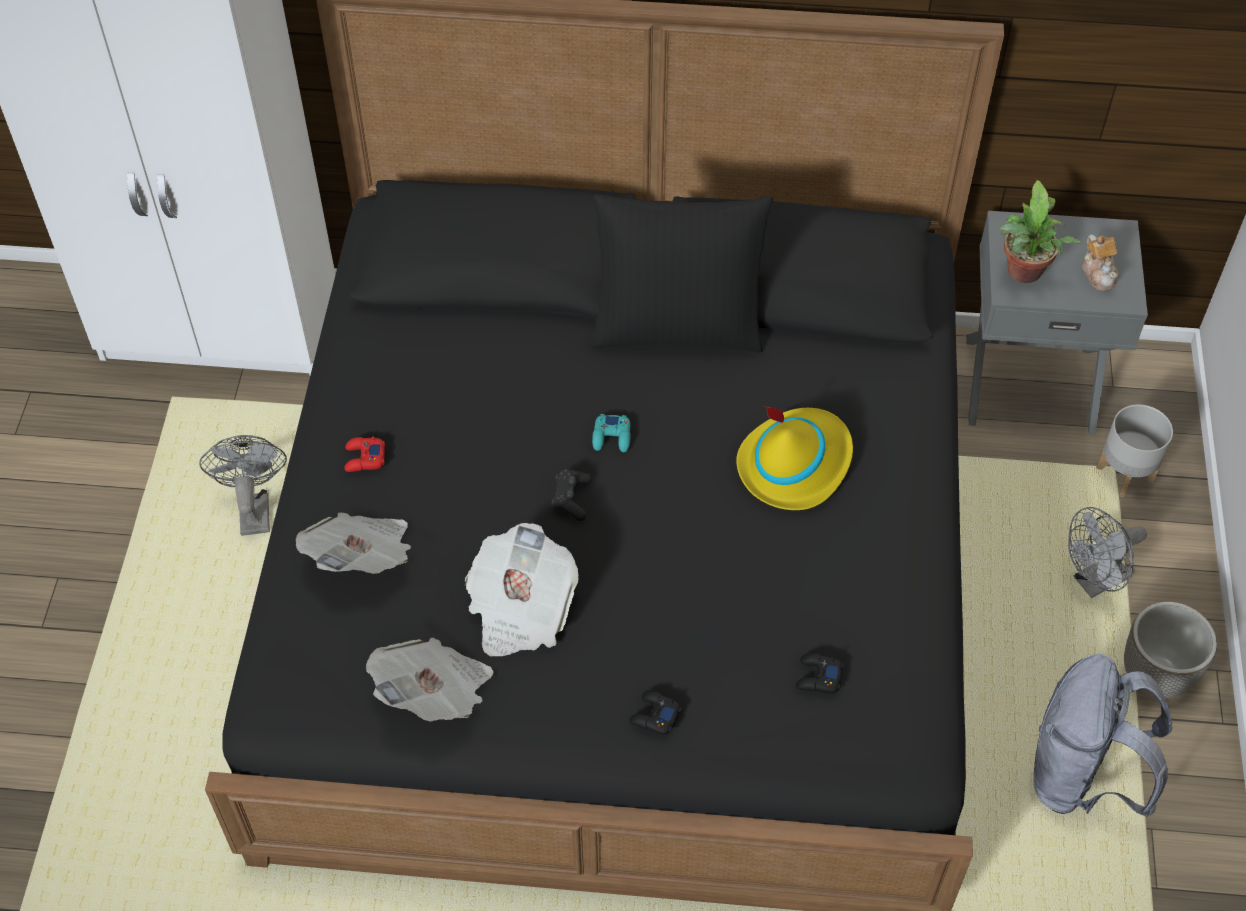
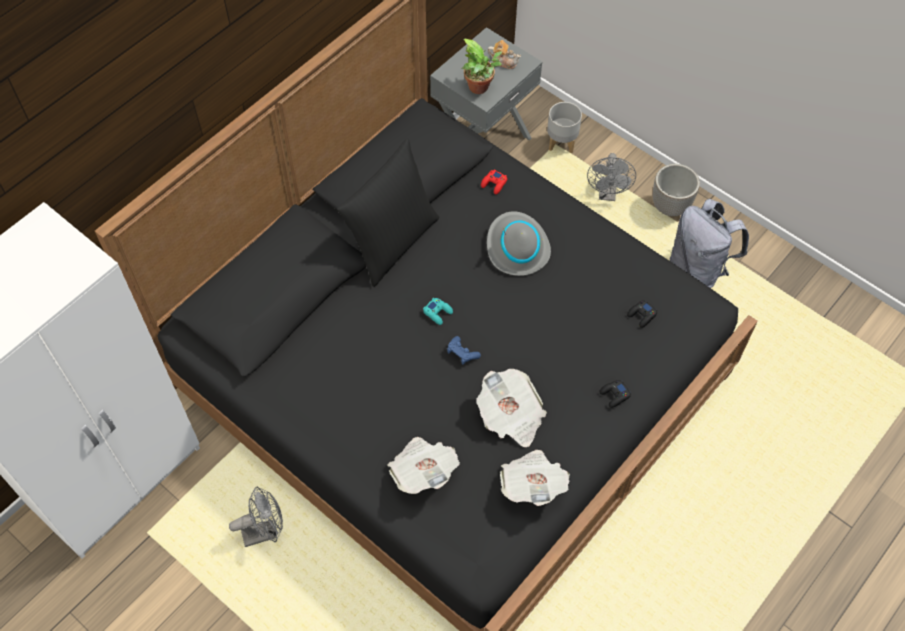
camera: 55 degrees left, 5 degrees up
(253, 508) = (265, 531): grey fan -> grey fan turned 135 degrees clockwise
(364, 458) = (357, 434): red game controller -> red game controller (494, 184)
(571, 499) = (462, 353): black game controller -> blue game controller
(795, 463) = (516, 247): yellow hat -> grey hat

